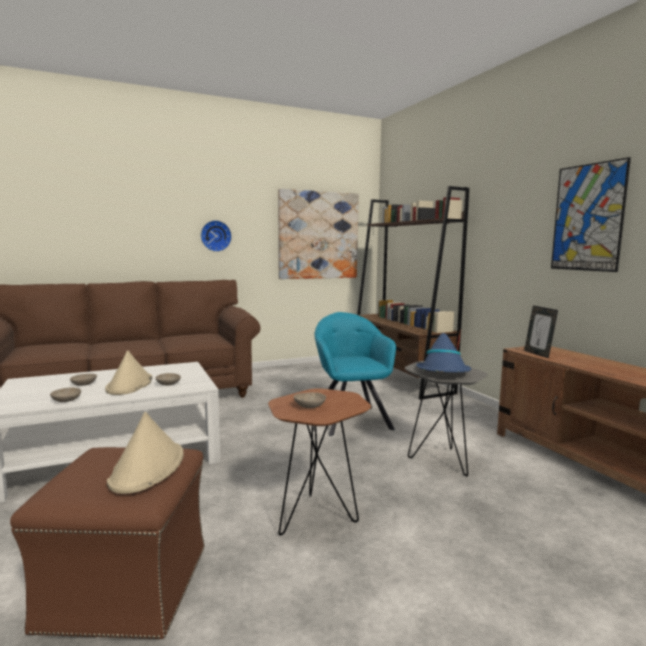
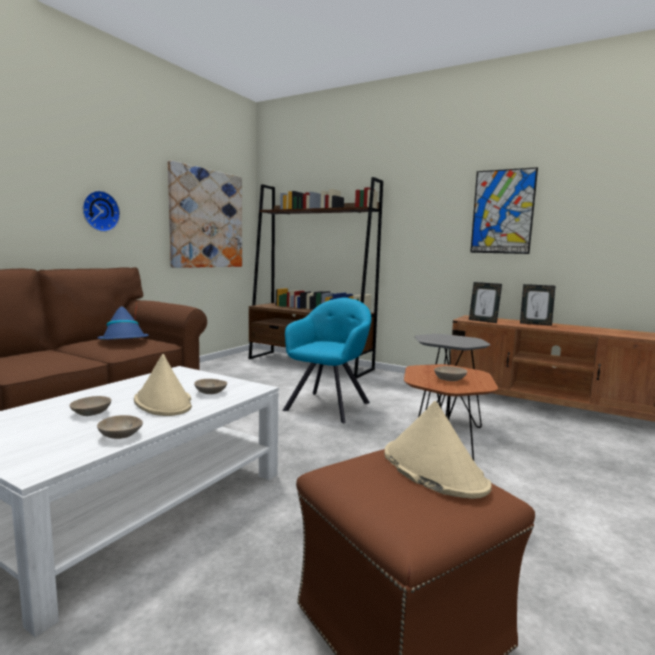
camera: 35 degrees left, 0 degrees up
(351, 419) = (329, 405): turquoise armchair -> turquoise armchair turned 75 degrees clockwise
(443, 372) = (455, 341): blue hat -> blue hat (124, 341)
(605, 365) = (535, 324): none -> picture frame

